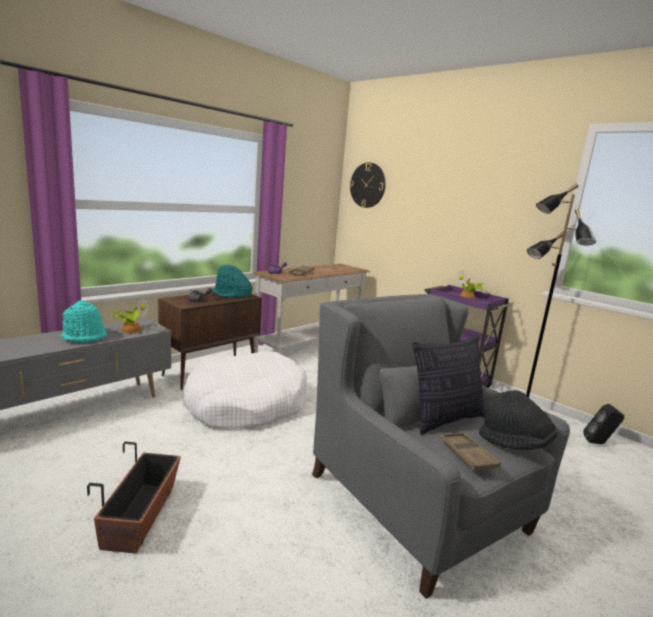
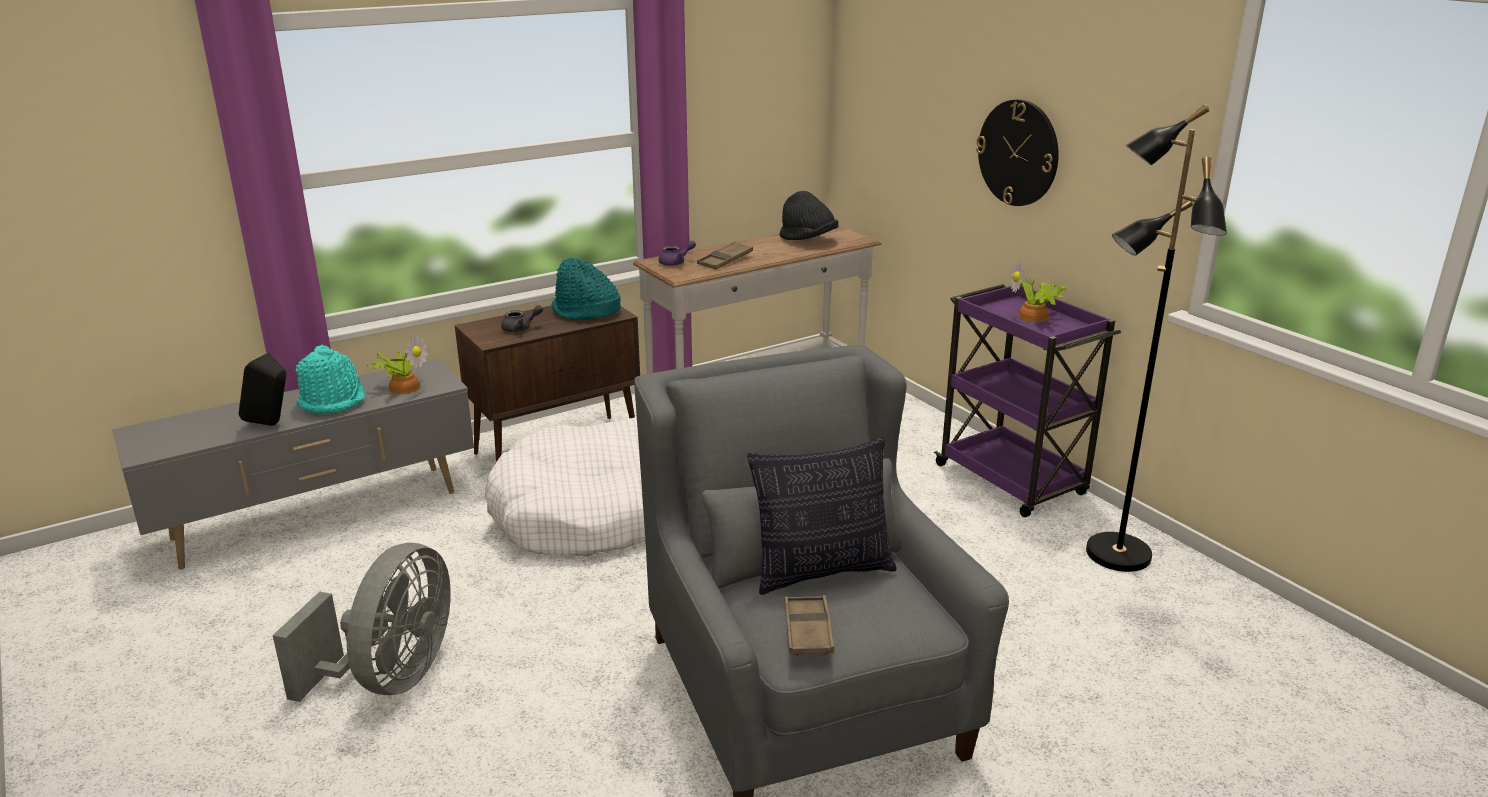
camera: 15 degrees right, 10 degrees up
(141, 516) = (391, 678): planter -> grey fan
(367, 185) = (875, 61): wall clock -> wall clock (1018, 153)
(514, 442) = (905, 617): black hat -> black hat (808, 240)
(599, 443) = (1238, 621): black speaker -> black speaker (272, 425)

